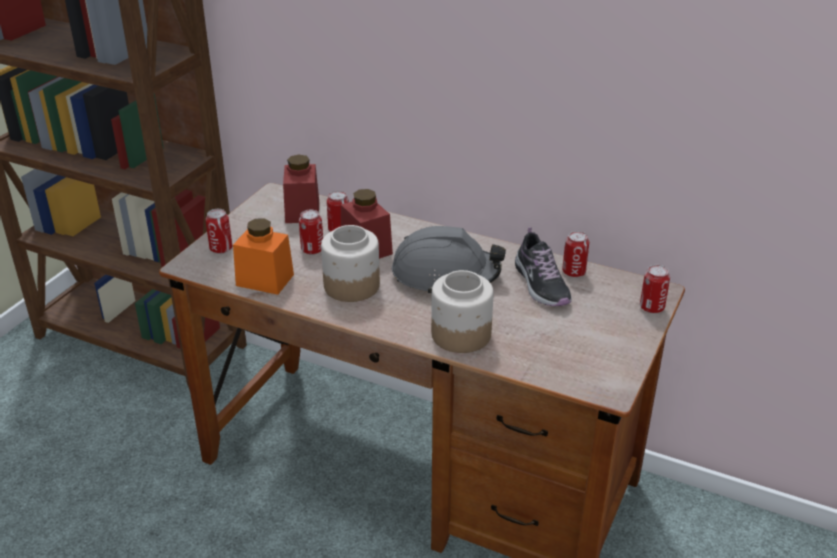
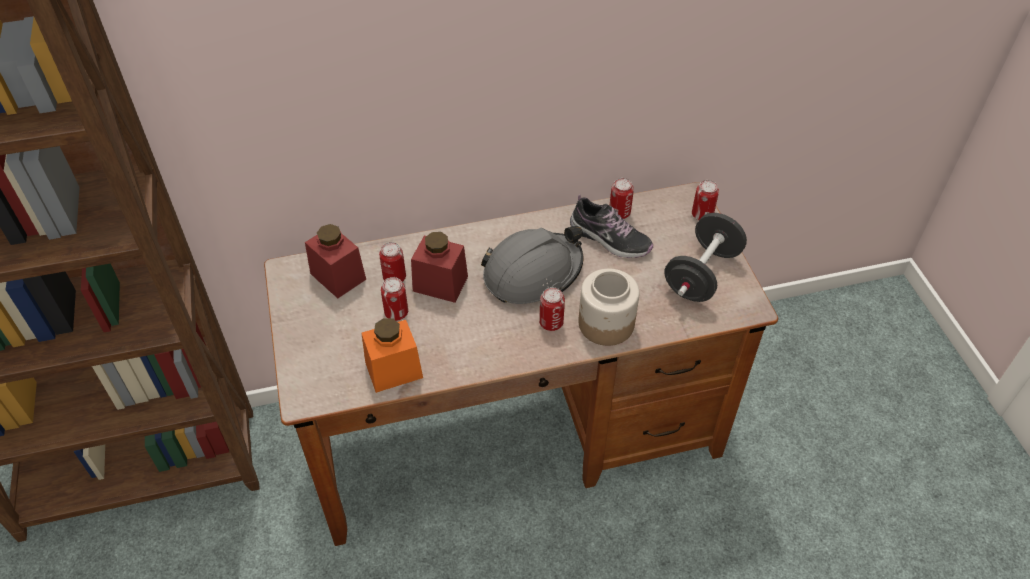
camera: 40 degrees left, 15 degrees up
(221, 249) = (313, 362): can -> can (551, 323)
(351, 286) = (472, 330): jar -> none
(593, 346) = (701, 274): none -> black dumbbell

